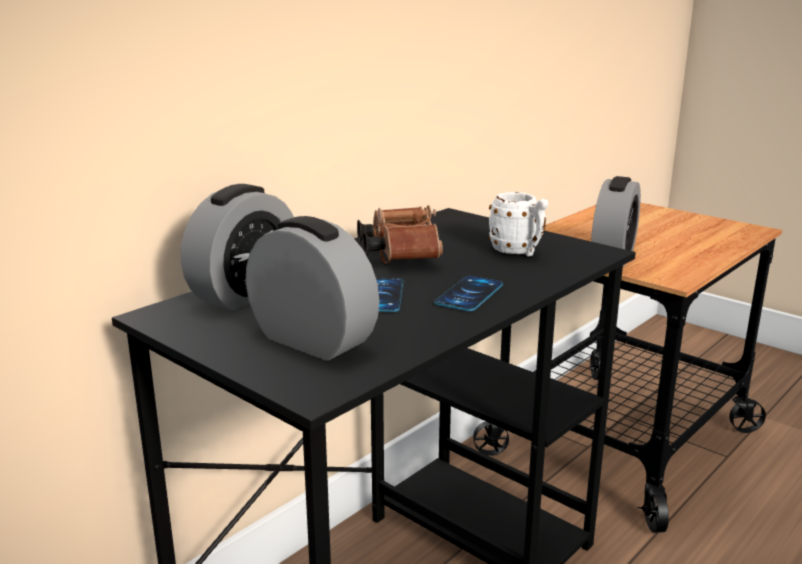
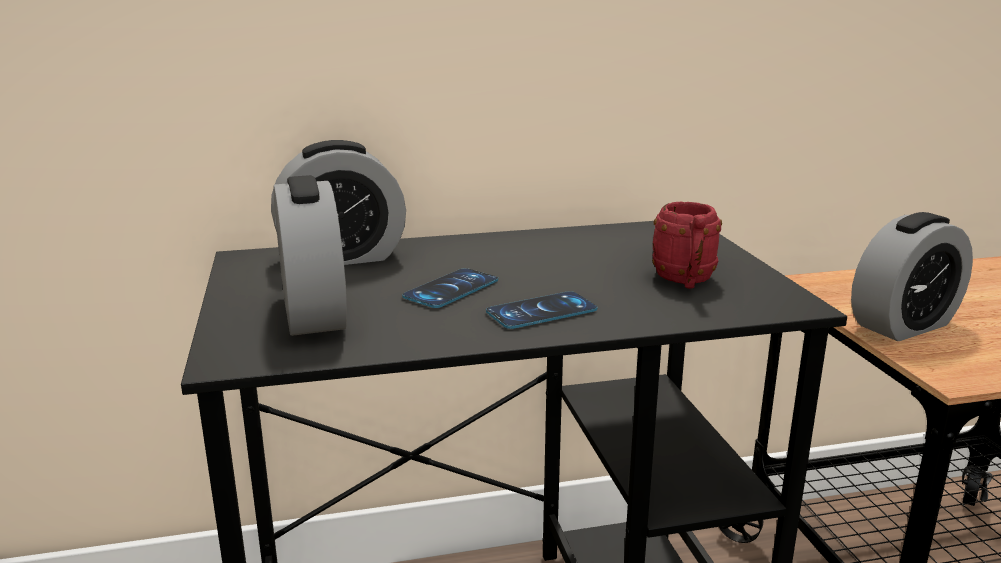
camera: 35 degrees right, 0 degrees up
(399, 253) = (549, 252): brown binoculars -> none
(519, 252) = (685, 281): white mug -> red mug

